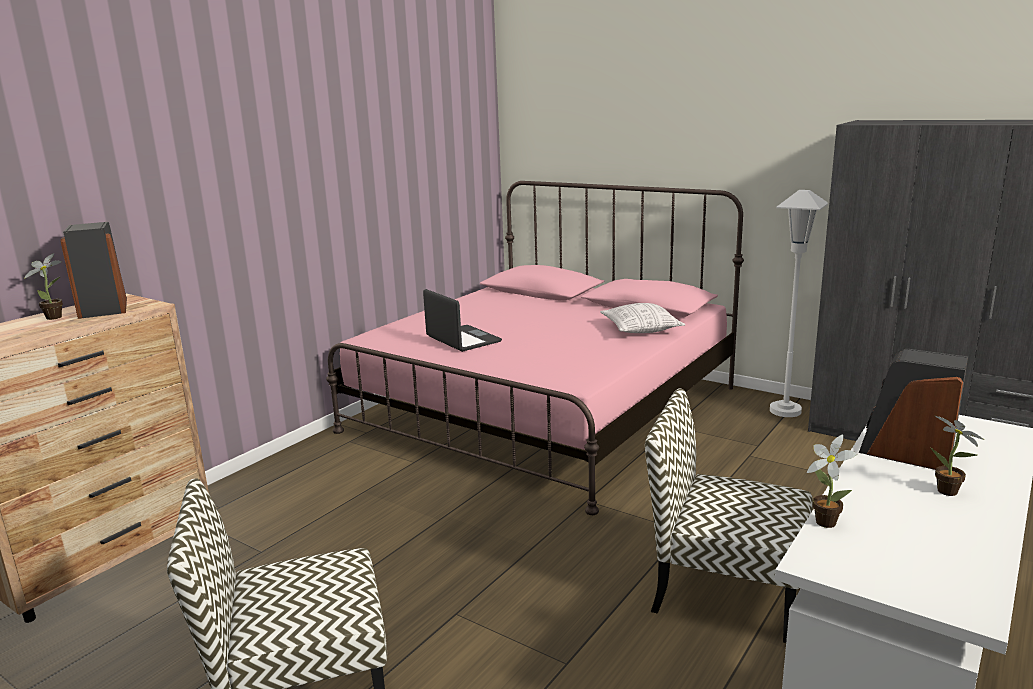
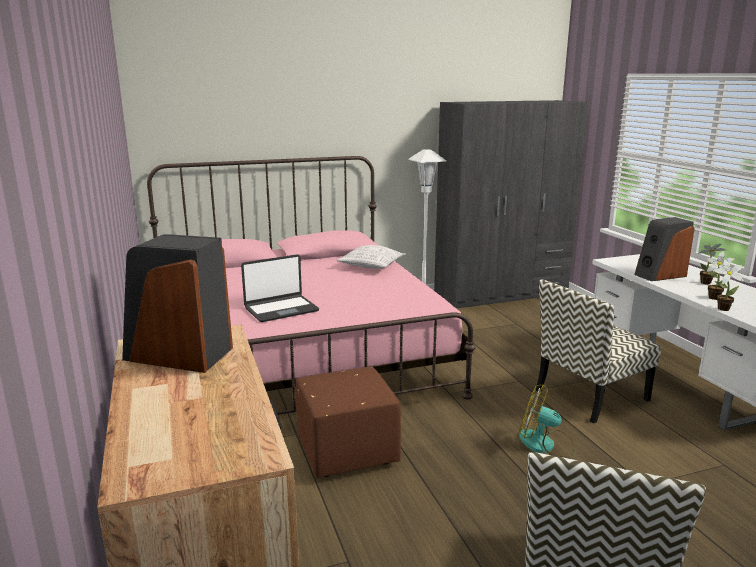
camera: 55 degrees left, 0 degrees up
(57, 317) = (164, 383): potted plant -> potted plant (712, 297)
(412, 492) = (347, 451): none -> brown ottoman
(462, 340) = (281, 309): laptop -> laptop turned 150 degrees clockwise
(553, 591) = (545, 444): none -> fan

